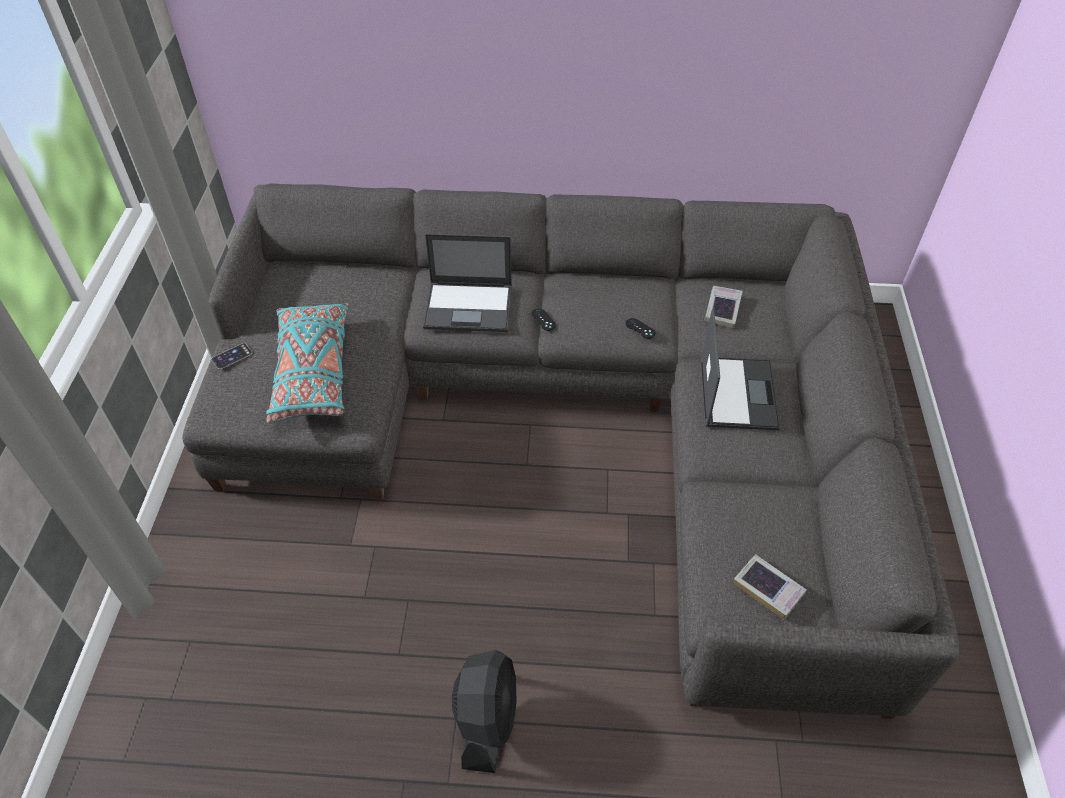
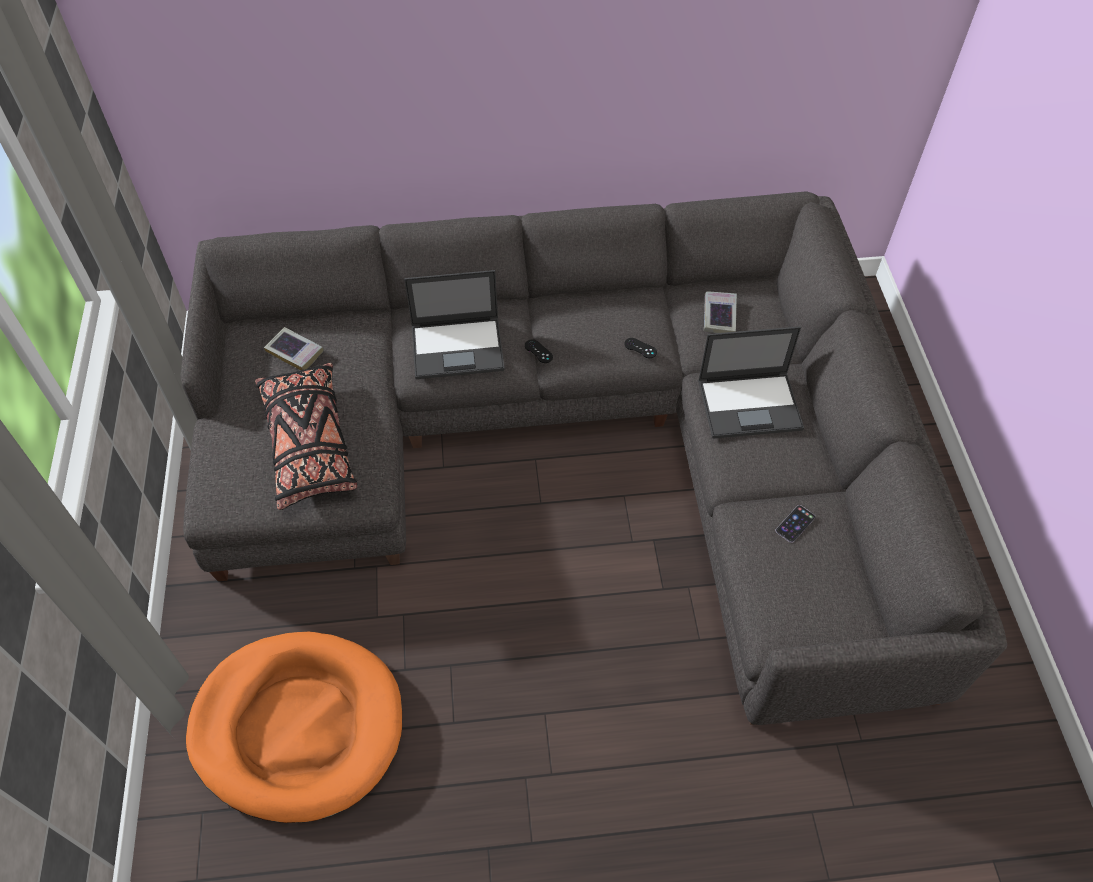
camera: 10 degrees left, 5 degrees up
(232, 356) = (216, 438): phone -> phone (795, 524)
(253, 633) = (298, 726): none -> orange dog bed
(313, 372) = (309, 444): turquoise pillow -> black pillow
(486, 719) = (556, 773): black fan -> none
(737, 392) = (750, 404): laptop -> laptop turned 90 degrees clockwise
(768, 588) = (817, 604): book -> book (295, 352)

